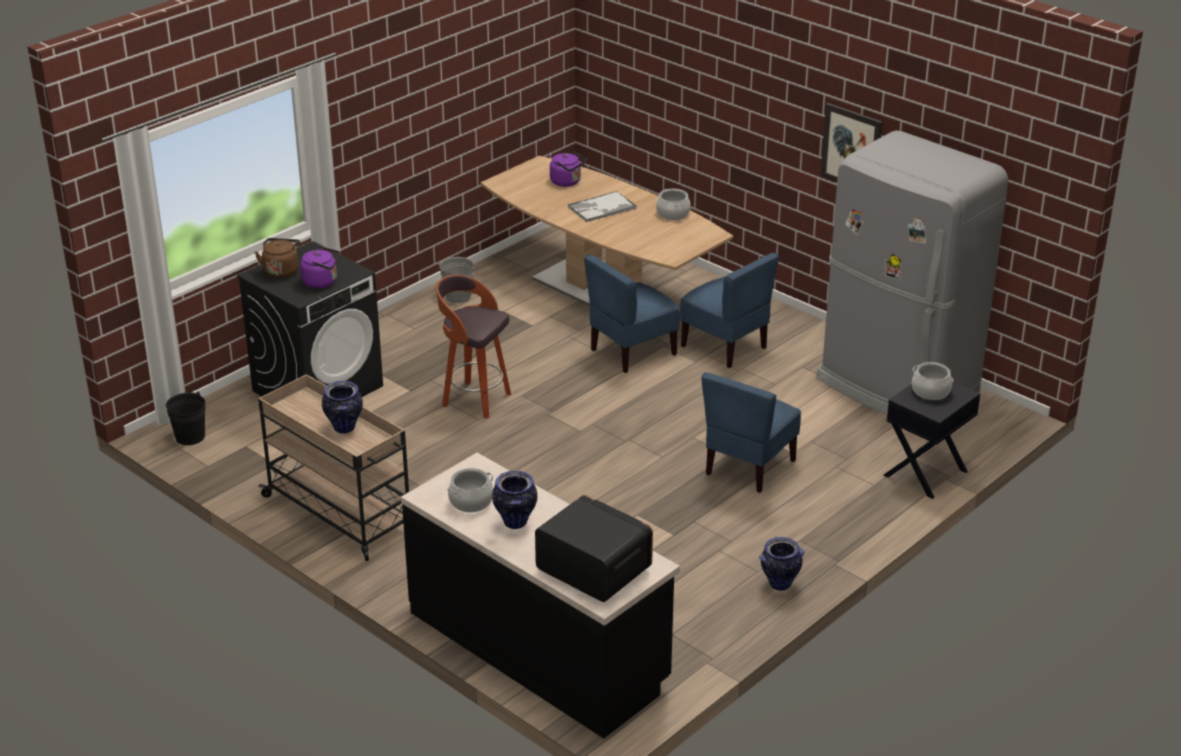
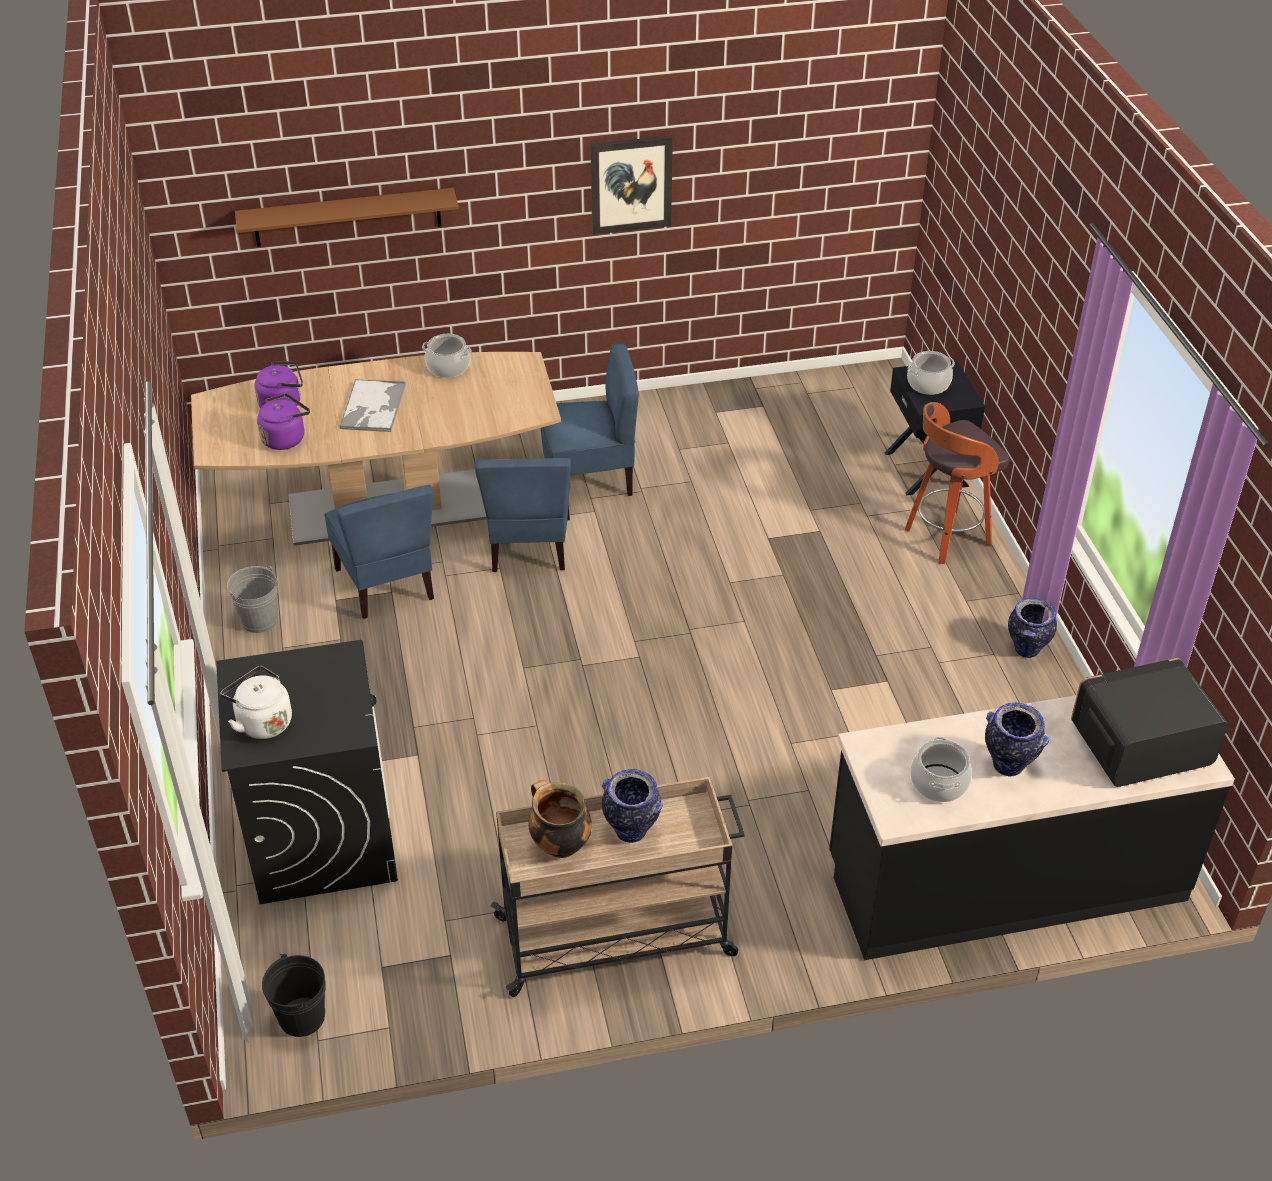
camera: 55 degrees left, 10 degrees up
(281, 271) = (262, 722): brown kettle -> white kettle
(311, 409) = (559, 845): none -> cooking pot
(322, 282) = (336, 696): purple kettle -> purple kettle (285, 438)
(474, 400) = (494, 710): stool -> stool (945, 538)
(677, 87) = (347, 217): none -> brown shelf
(748, 467) = (817, 571): blue chair -> blue chair (386, 584)
(896, 387) = (772, 412): grey fridge -> none

